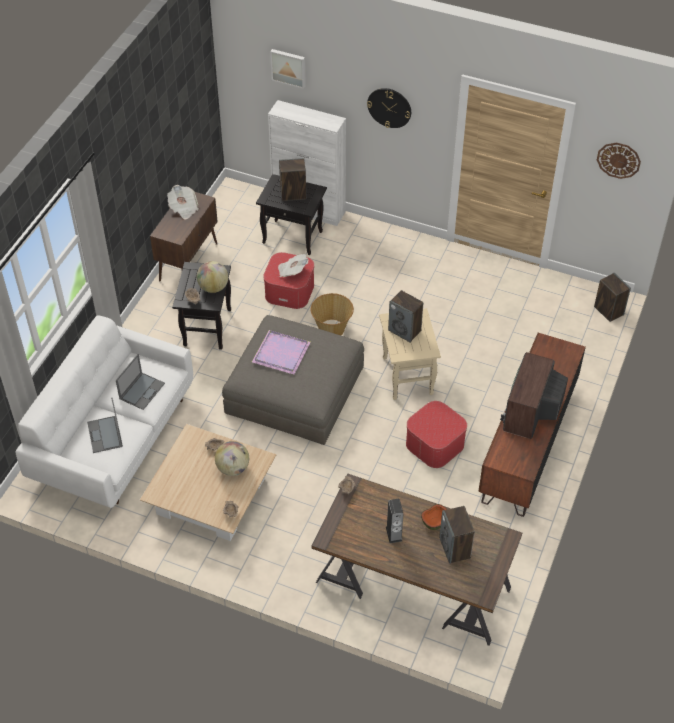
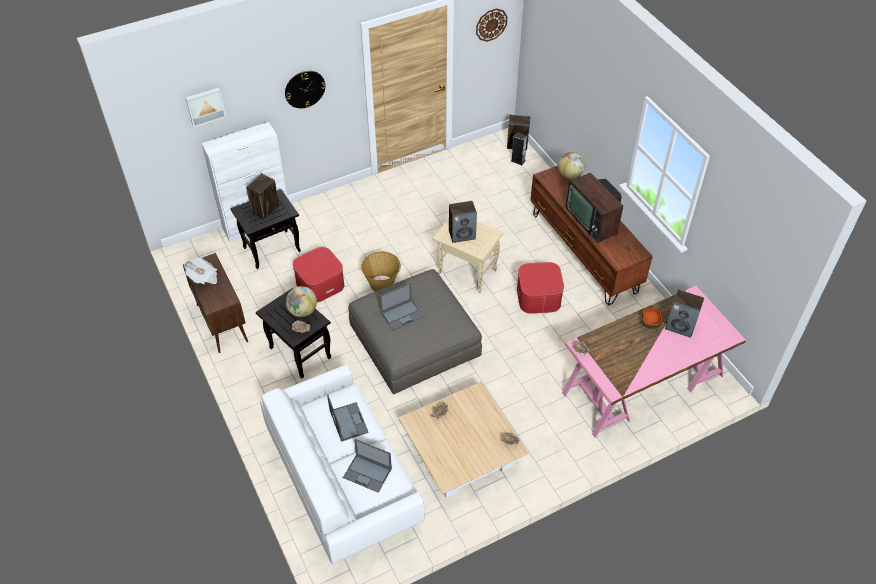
camera: 50 degrees left, 0 degrees up
(233, 468) = (469, 415): globe -> globe (570, 175)
(282, 353) = (402, 314): purple tray -> laptop
(292, 271) = (321, 264): newspaper -> none
(394, 534) = (641, 350): speaker -> speaker (518, 160)
(412, 585) = (643, 385): brown desk -> pink desk

